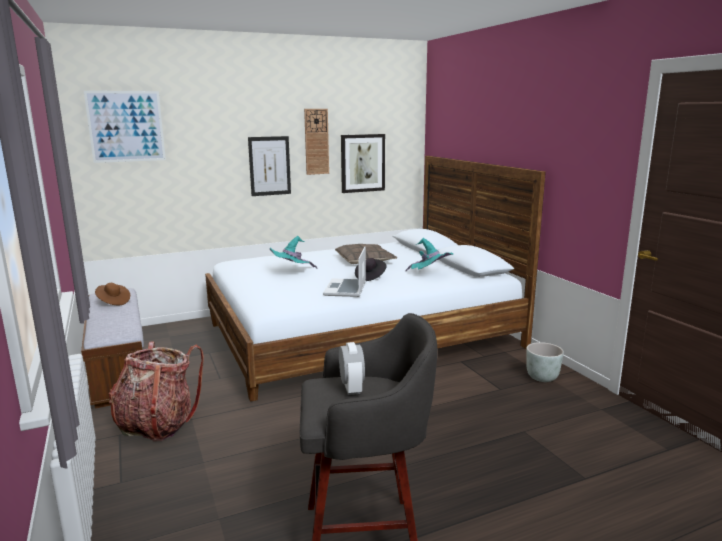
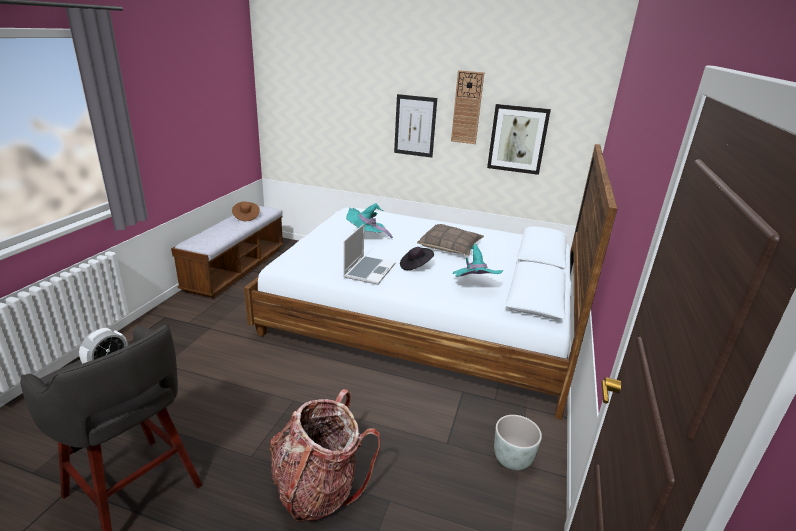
camera: 40 degrees right, 10 degrees up
(126, 126) = (298, 72): picture -> none
(158, 424) = (190, 321): backpack -> backpack (318, 488)
(346, 289) = (369, 271): laptop -> laptop turned 150 degrees clockwise

